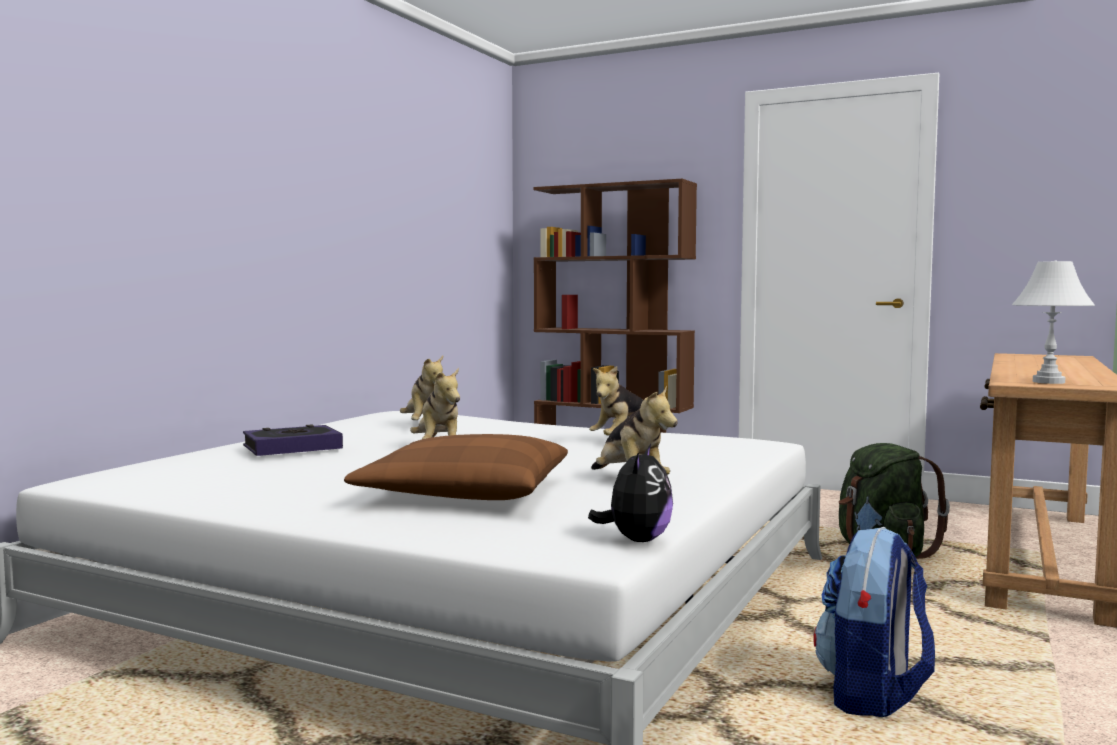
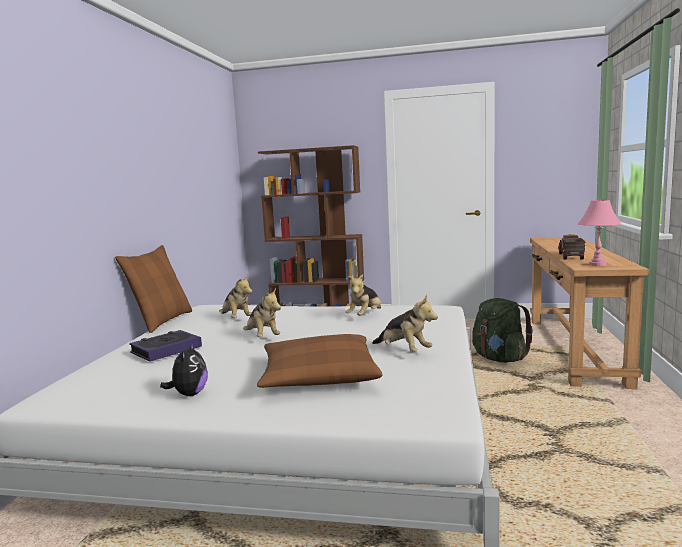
camera: 15 degrees left, 5 degrees up
(323, 421) = (162, 321): none -> brown pillow
(636, 540) = (458, 402): plush toy -> plush toy (189, 394)
(873, 695) = (557, 455): backpack -> none
(1019, 372) = (570, 256): none -> toy truck
(1049, 382) = (597, 264): white table lamp -> pink table lamp

